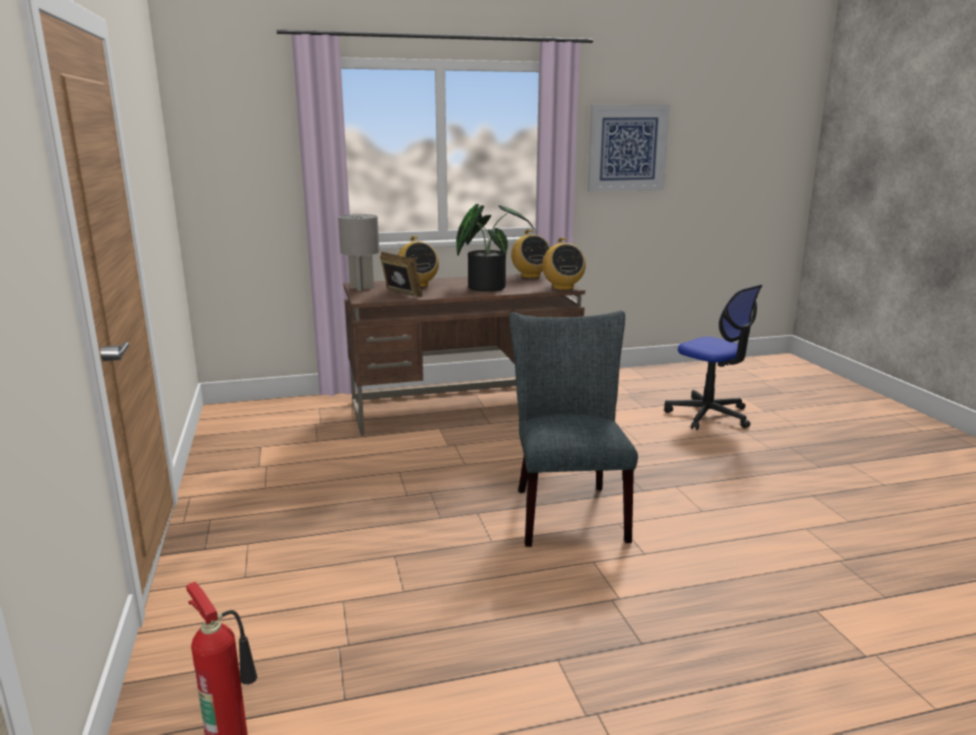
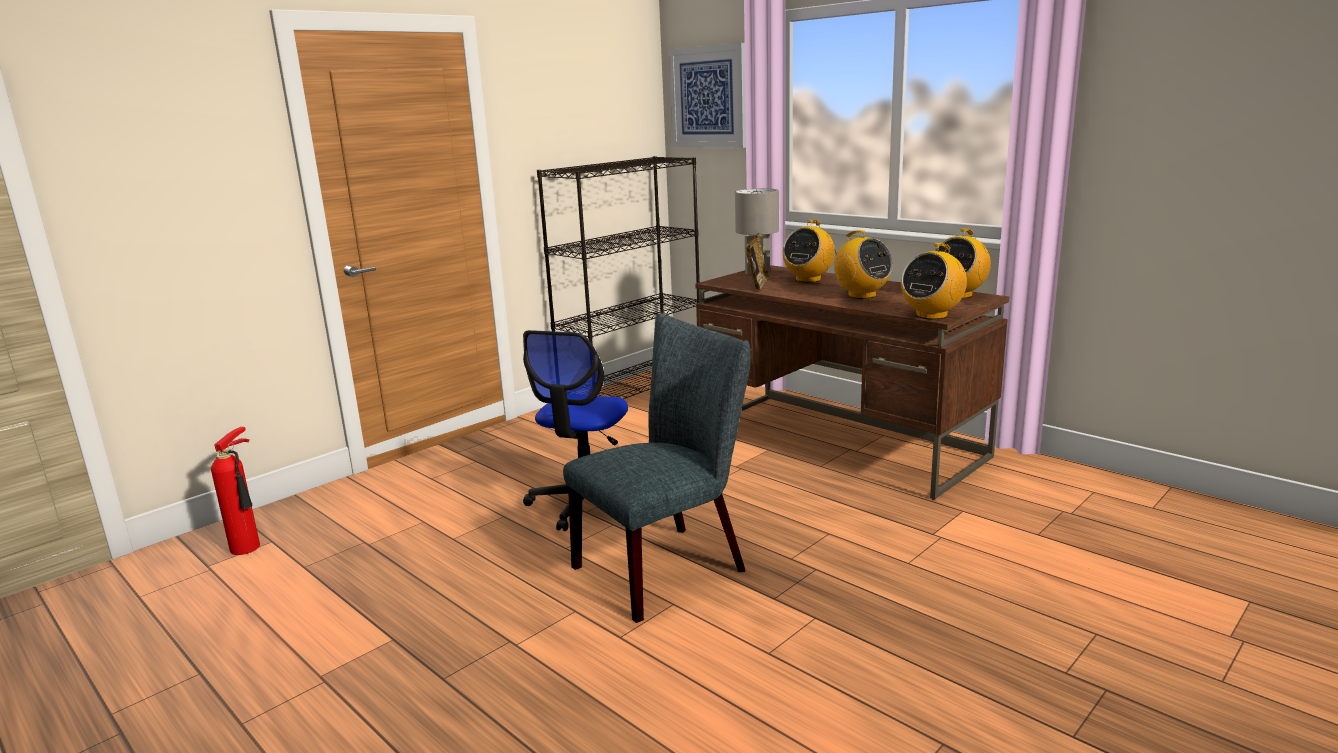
camera: 60 degrees right, 0 degrees up
(231, 436) = (633, 390): none -> black bookcase
(487, 287) = (861, 295): potted plant -> radio
(627, 148) = (1194, 109): picture -> picture (708, 97)
(709, 415) = (1103, 588): office chair -> office chair (586, 503)

